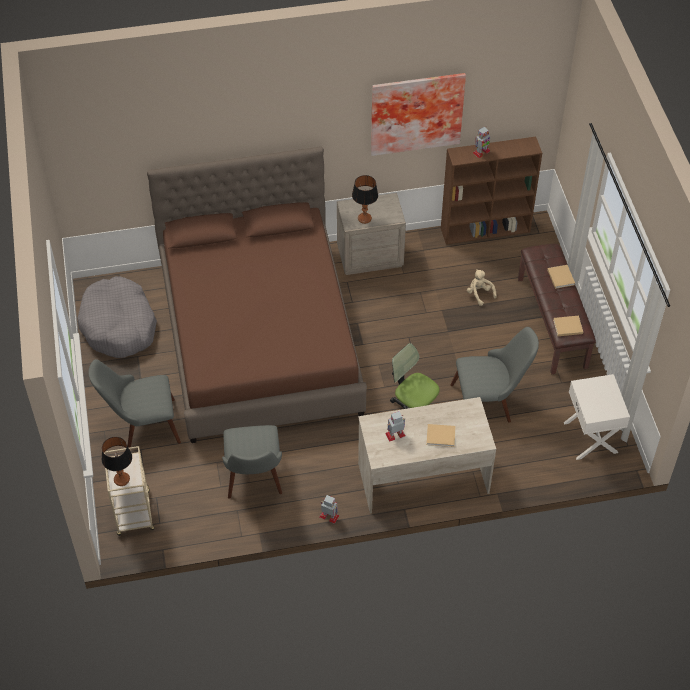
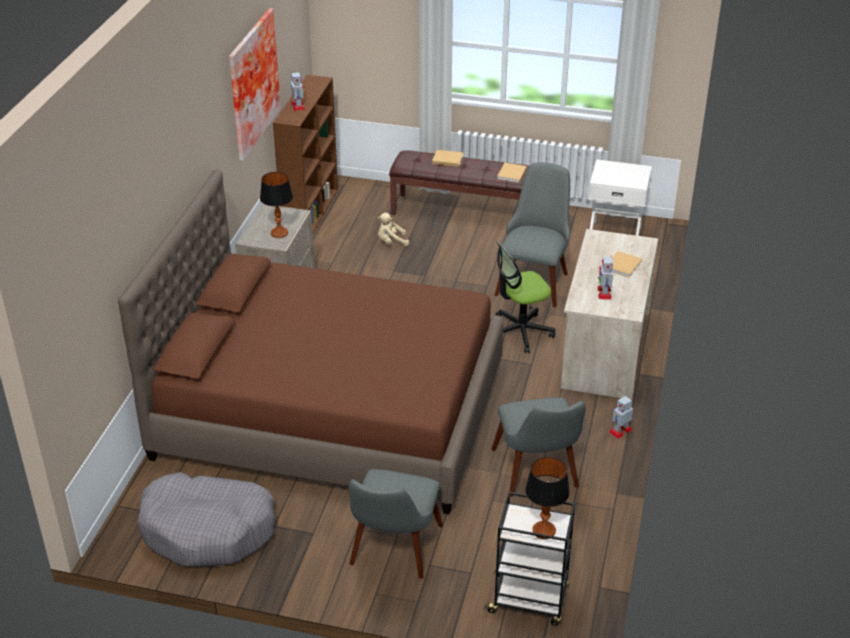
camera: 65 degrees left, 15 degrees down
(134, 514) = (529, 600): beige cart -> black cart
(254, 481) = (539, 476): grey chair -> grey chair turned 60 degrees clockwise

